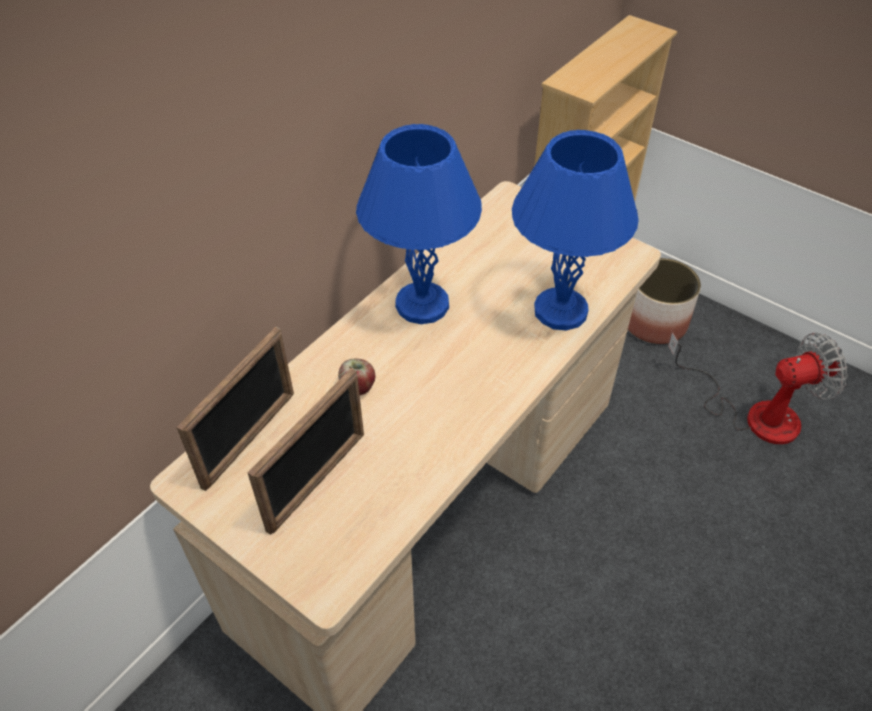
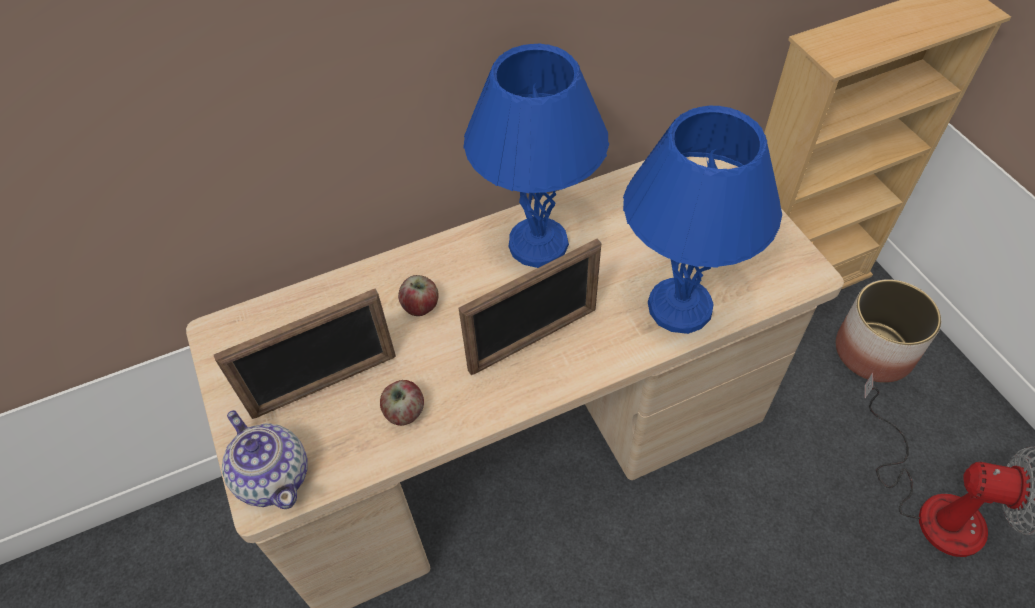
camera: 30 degrees right, 5 degrees up
(250, 439) = (294, 317): picture frame -> picture frame (533, 339)
(323, 569) = (274, 476): none -> teapot
(401, 472) = (404, 412): none -> apple

